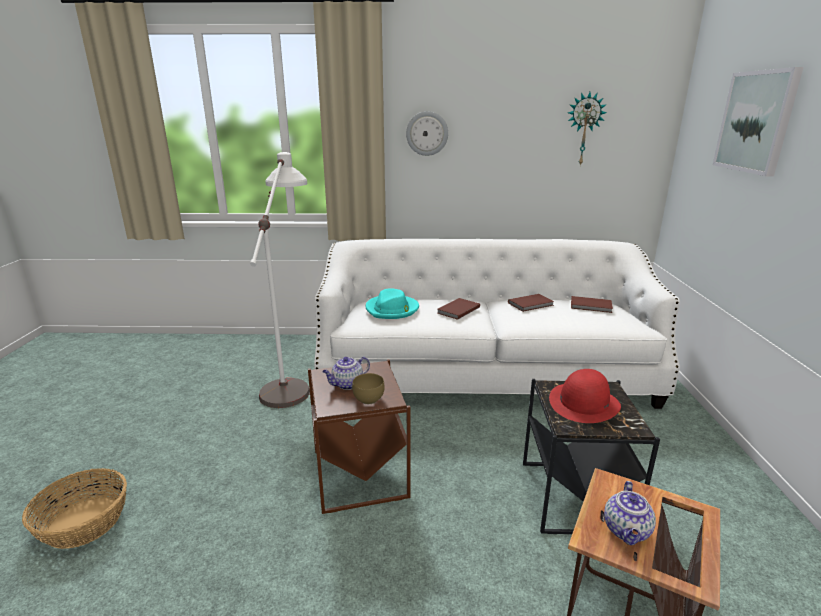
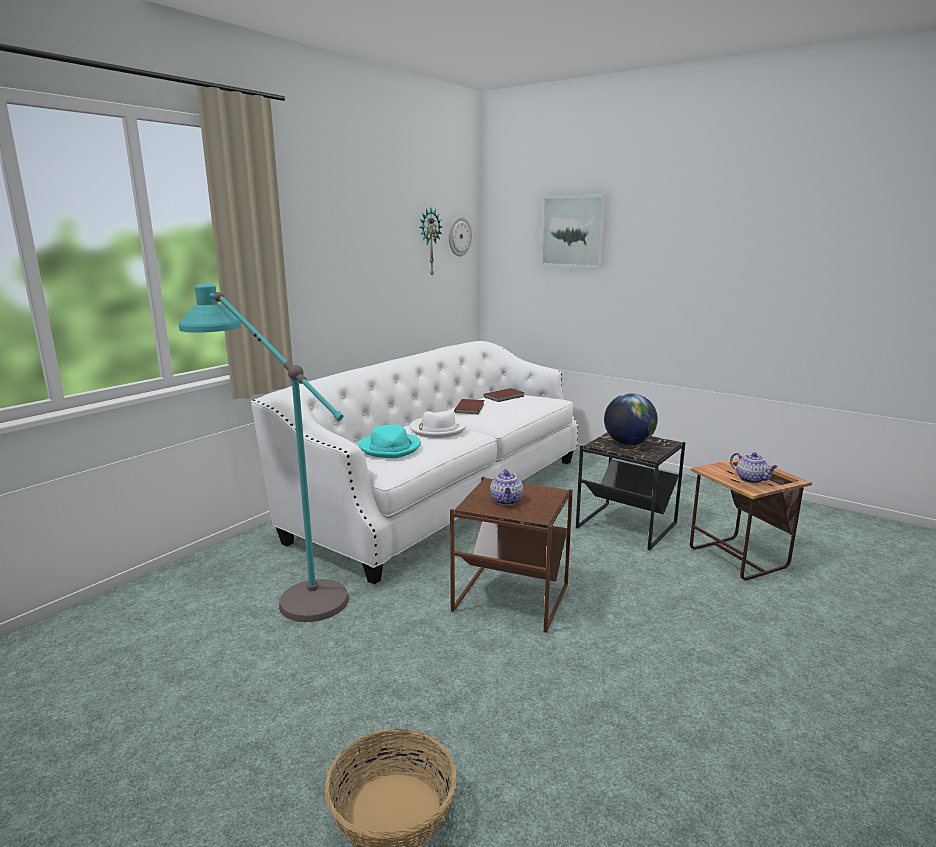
camera: 55 degrees left, 5 degrees down
(292, 375) = (282, 586): white floor lamp -> turquoise floor lamp
(370, 399) = (544, 499): brown bowl -> none
(427, 133) = (313, 252): wall clock -> wall clock (459, 236)
(457, 310) = (437, 429): brown book -> white hat
(584, 403) = (628, 443): red hat -> globe

